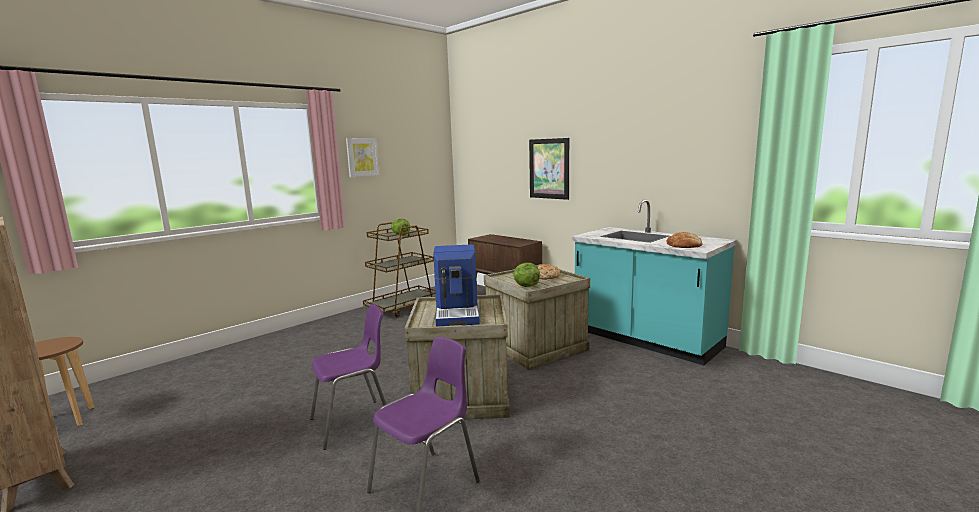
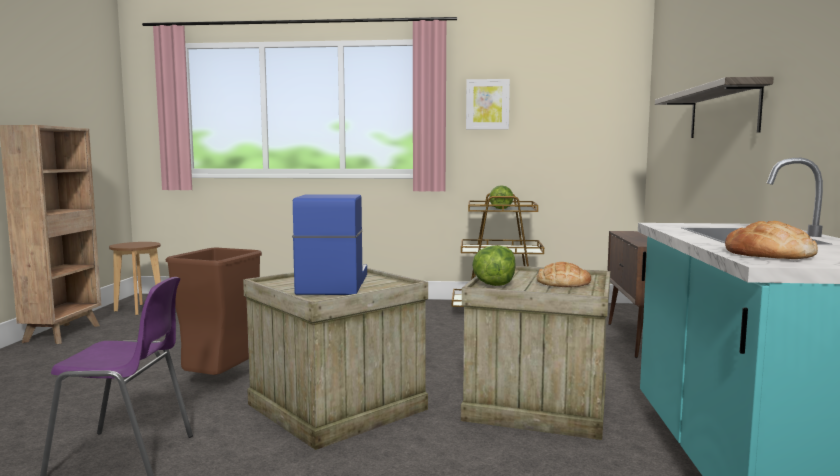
camera: 50 degrees right, 5 degrees down
(354, 422) = (220, 383): purple chair -> brown trash can
(458, 312) = (332, 284): coffee machine -> coffee machine turned 135 degrees clockwise
(549, 168) = (723, 112): picture -> shelf

